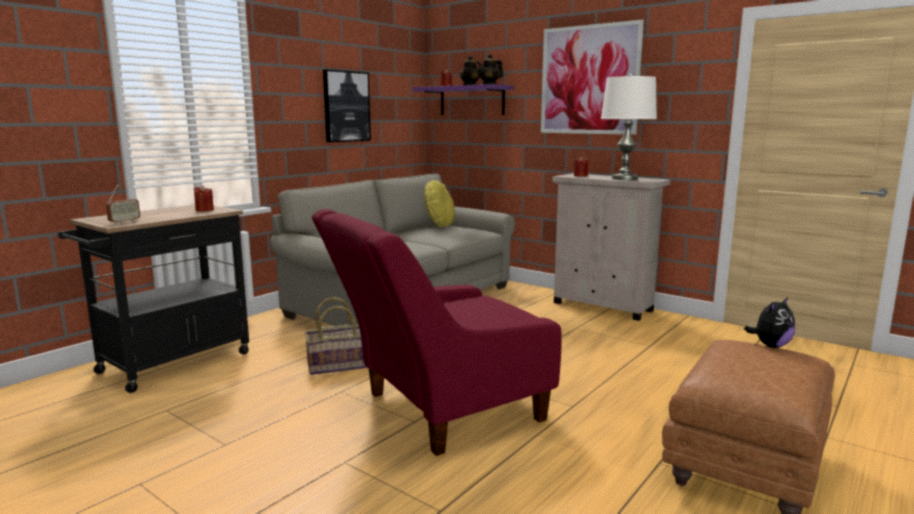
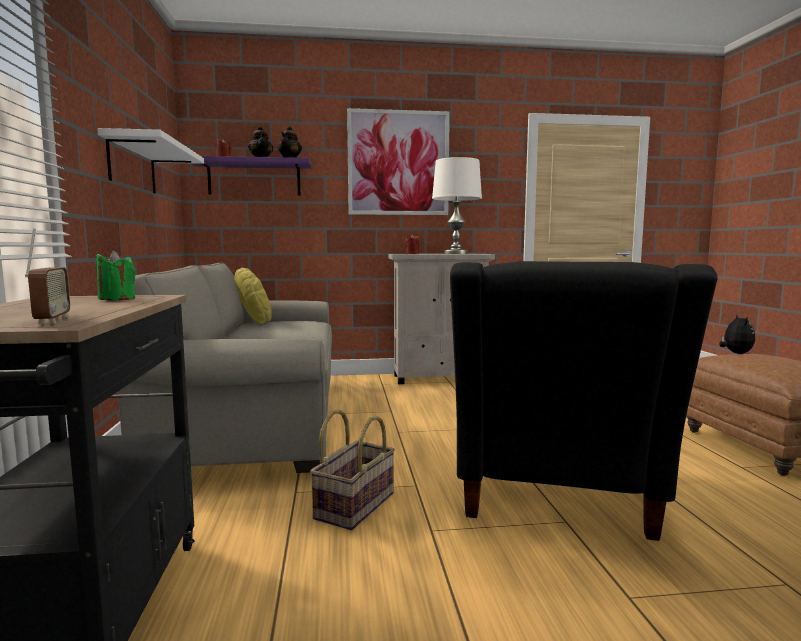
camera: 45 degrees left, 5 degrees down
(204, 210) = (117, 299): red candle -> green candle
(346, 106) = (132, 166): picture -> white shelf
(439, 410) = (555, 501): red armchair -> black armchair

